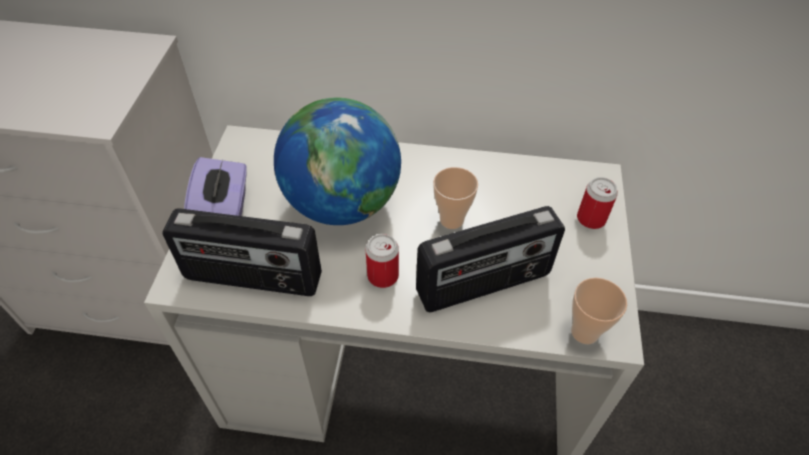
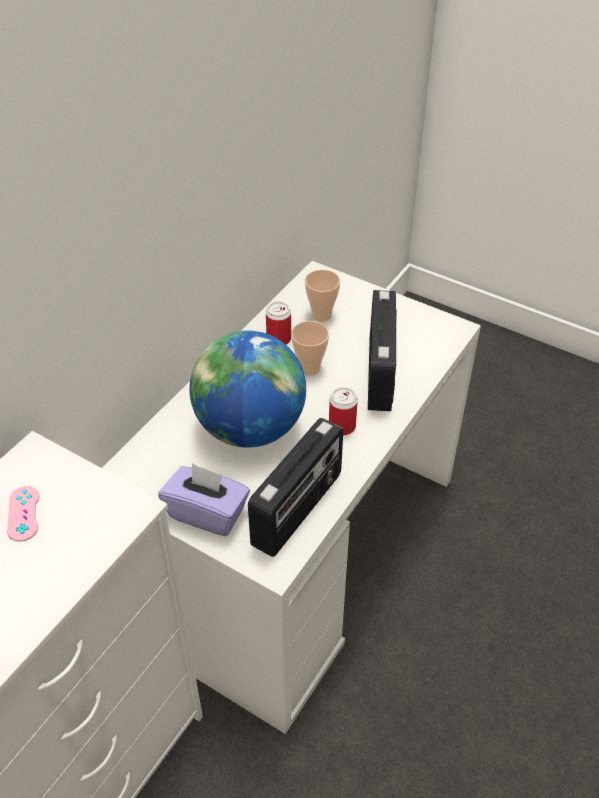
camera: 65 degrees left, 5 degrees down
(80, 65) = (23, 513): none -> pink game controller
(584, 332) = (445, 340): cup -> cup (321, 315)
(591, 219) = (353, 296): can -> can (278, 339)

